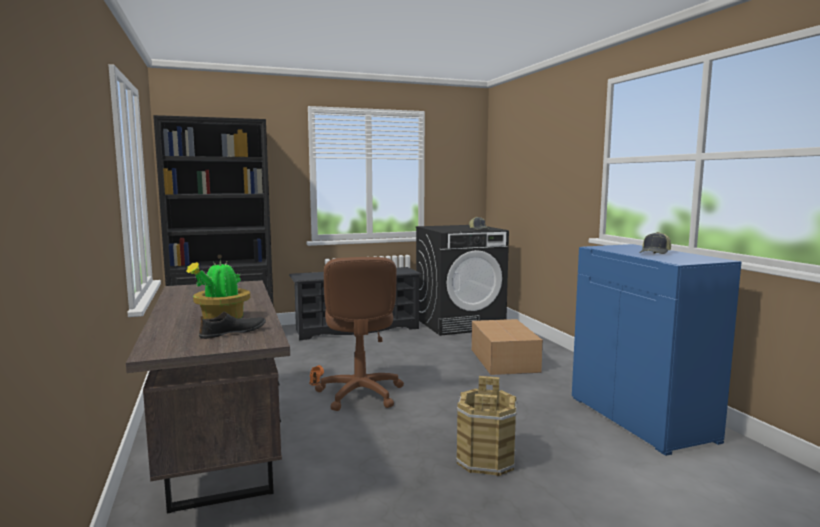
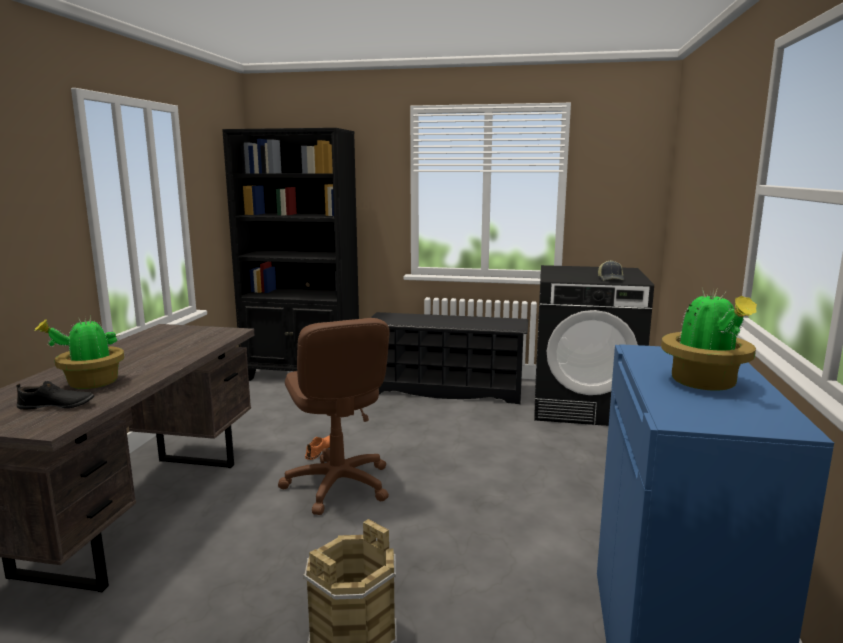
camera: 30 degrees right, 5 degrees up
(360, 394) = (337, 485): brown office chair -> brown office chair turned 45 degrees counterclockwise
(504, 360) = (575, 480): cardboard box -> none
(655, 253) = (705, 383): cap -> potted plant

